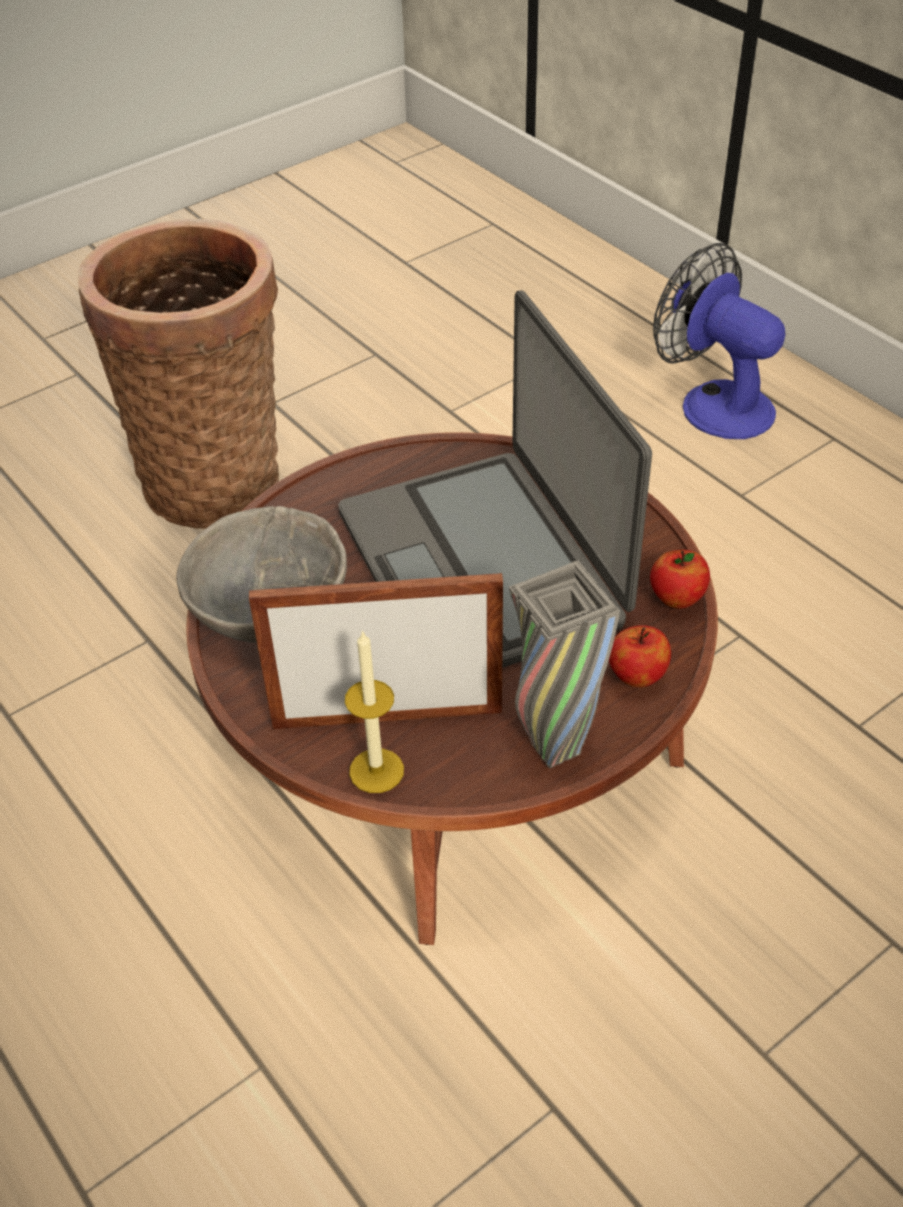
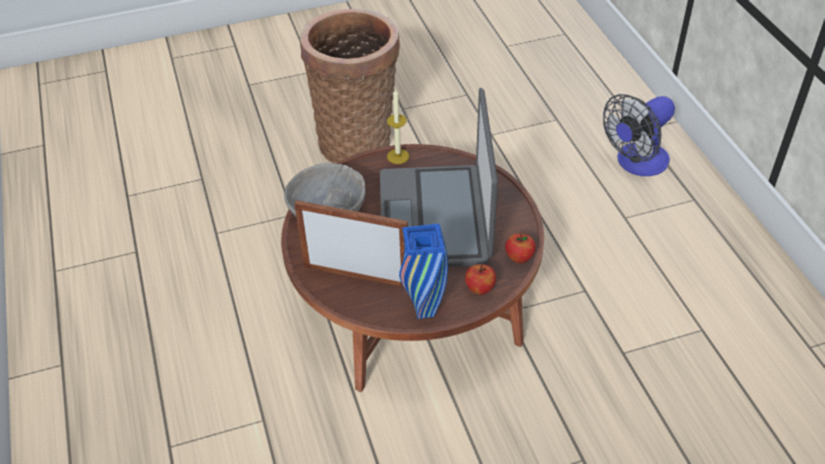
camera: 20 degrees right, 0 degrees up
(376, 770) = (340, 298): candle -> candle (398, 156)
(555, 749) = (424, 311): grey vase -> blue vase
(713, 403) = (636, 163): fan -> fan turned 105 degrees counterclockwise

